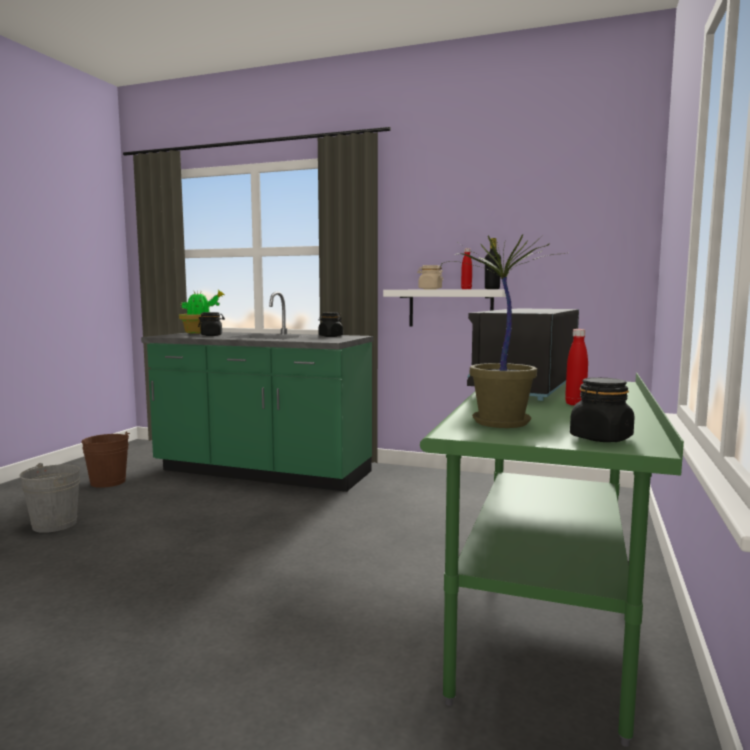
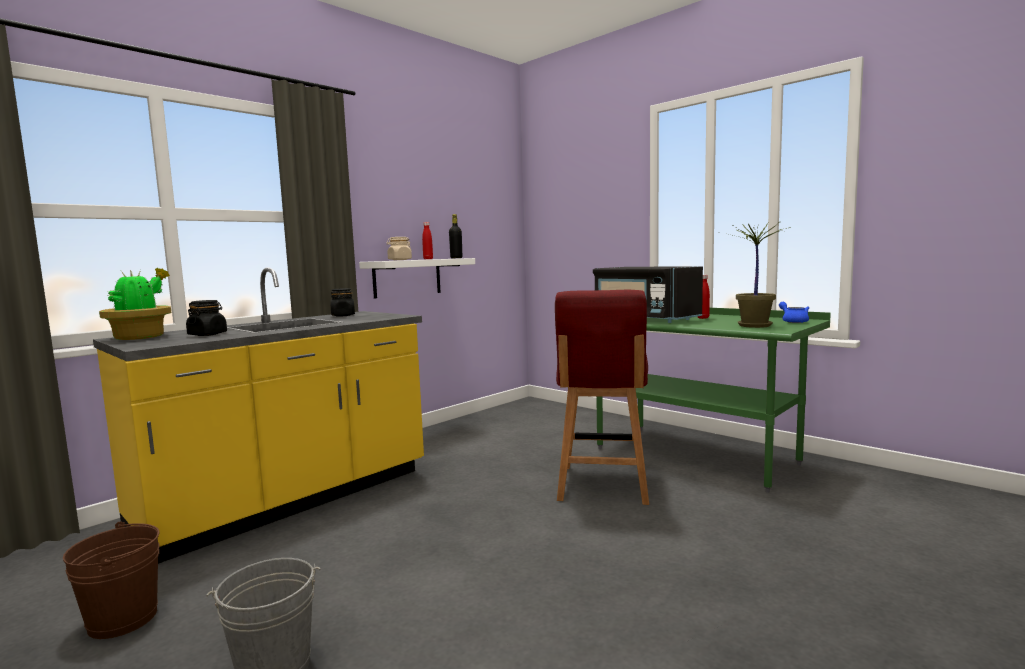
camera: 65 degrees left, 0 degrees up
(262, 473) = (290, 501): green counter -> yellow counter
(375, 575) = (602, 485): none -> red chair
(601, 438) = (793, 321): black jar -> blue teapot

